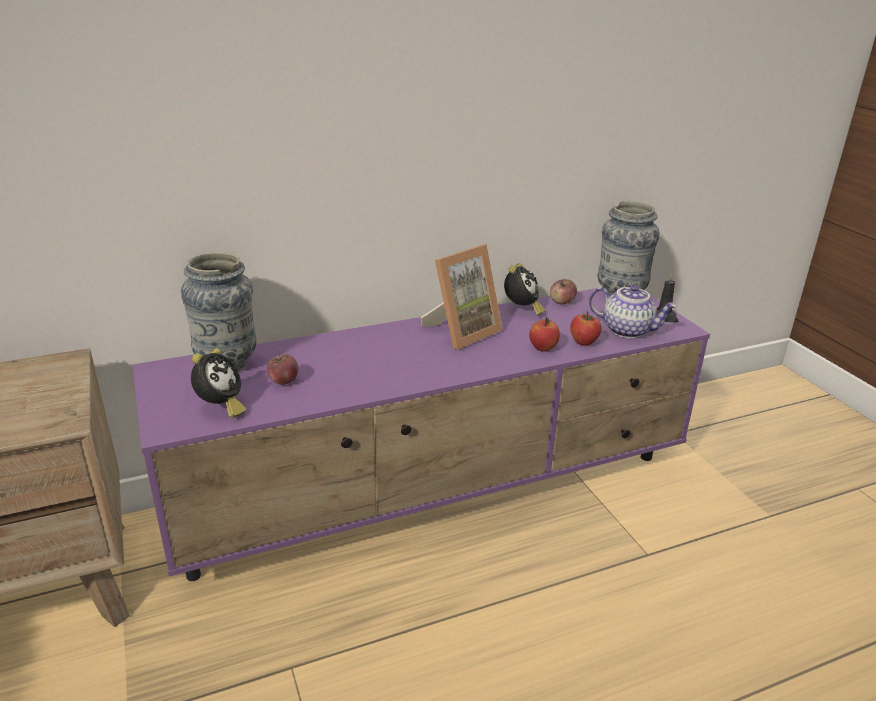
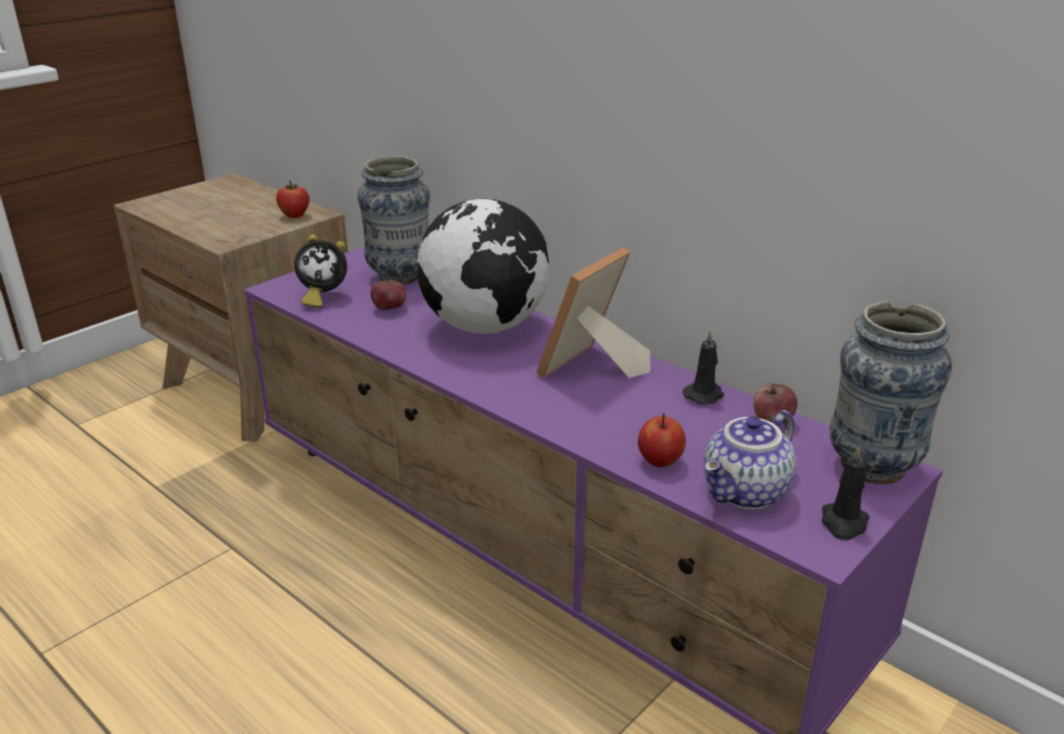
camera: 65 degrees right, 0 degrees up
(363, 350) = (485, 327): none -> globe
(461, 332) = (591, 369): picture frame -> picture frame turned 105 degrees clockwise
(522, 310) = (704, 395): alarm clock -> black candle
(543, 348) = (607, 432): apple -> apple (295, 215)
(628, 330) = (746, 493): teapot -> teapot turned 45 degrees clockwise

